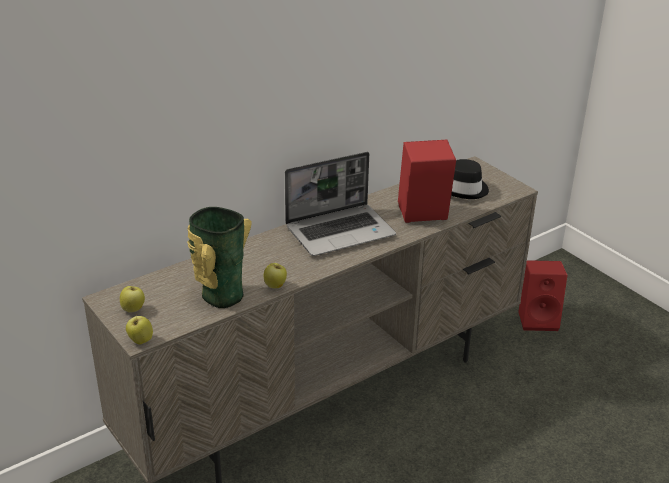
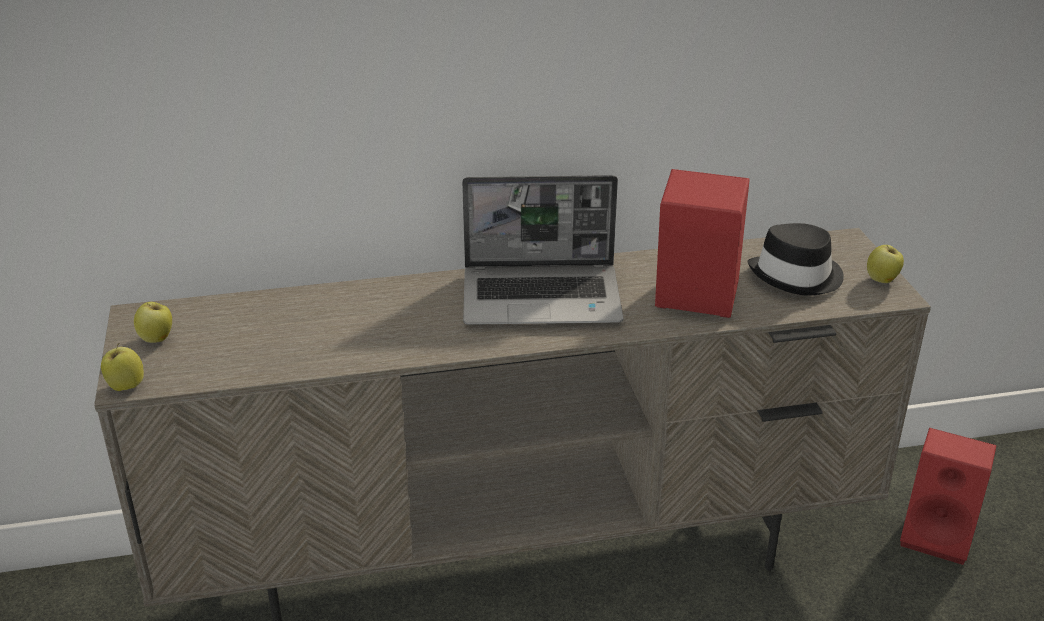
camera: 25 degrees right, 0 degrees up
(220, 295) = (288, 348): vase -> none
(275, 286) = (376, 356): apple -> apple (882, 280)

